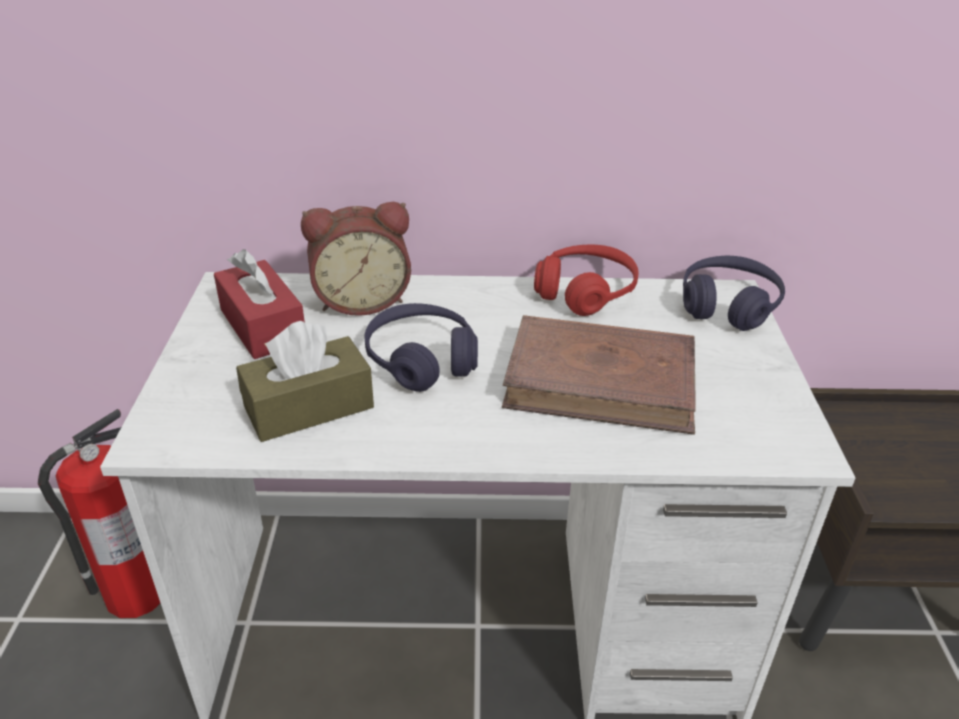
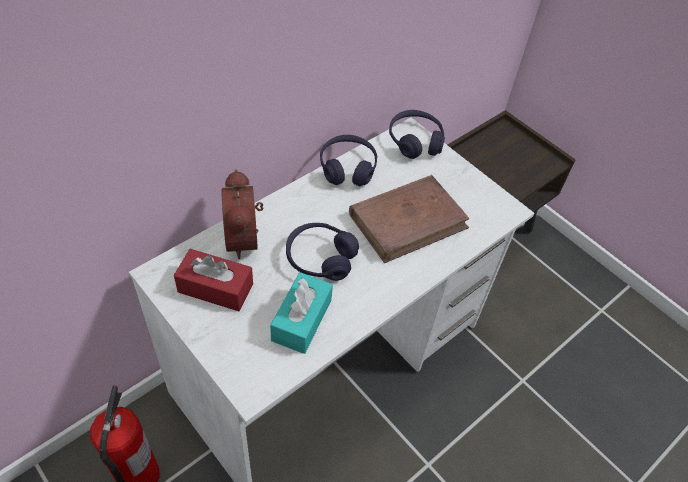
camera: 45 degrees left, 15 degrees up
(309, 407) = (301, 320): brown tissue box -> turquoise tissue box
(361, 300) = (246, 238): alarm clock -> alarm clock turned 135 degrees clockwise
(585, 292) = (347, 168): red headphones -> purple headphones

